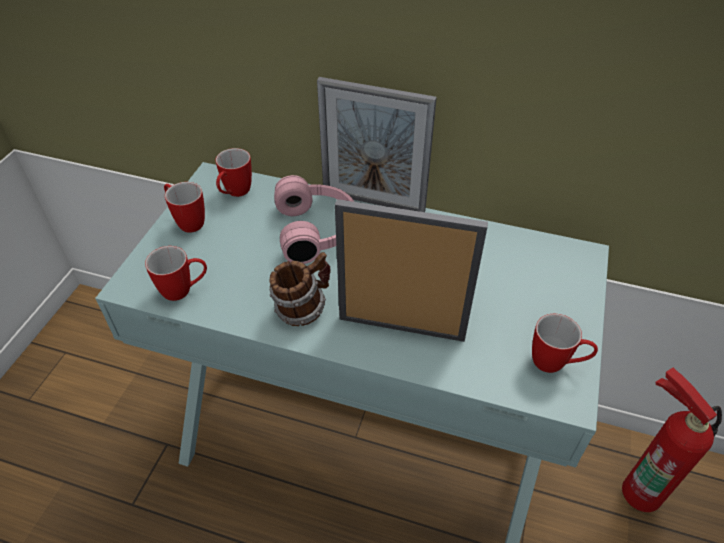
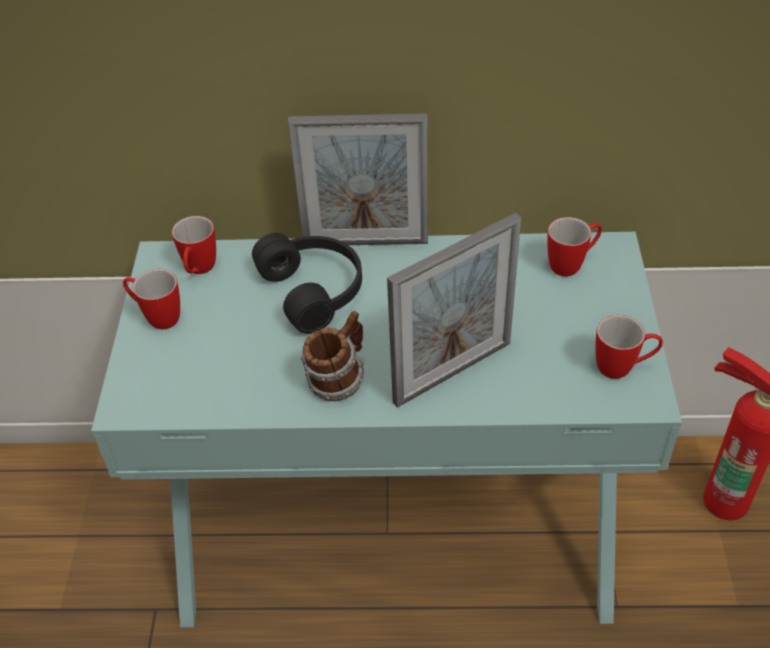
camera: 15 degrees left, 0 degrees up
(184, 290) = (193, 395): mug -> mug (572, 264)
(318, 230) = (316, 289): pink headphones -> black headphones
(401, 327) = (452, 372): picture frame -> picture frame turned 150 degrees clockwise

